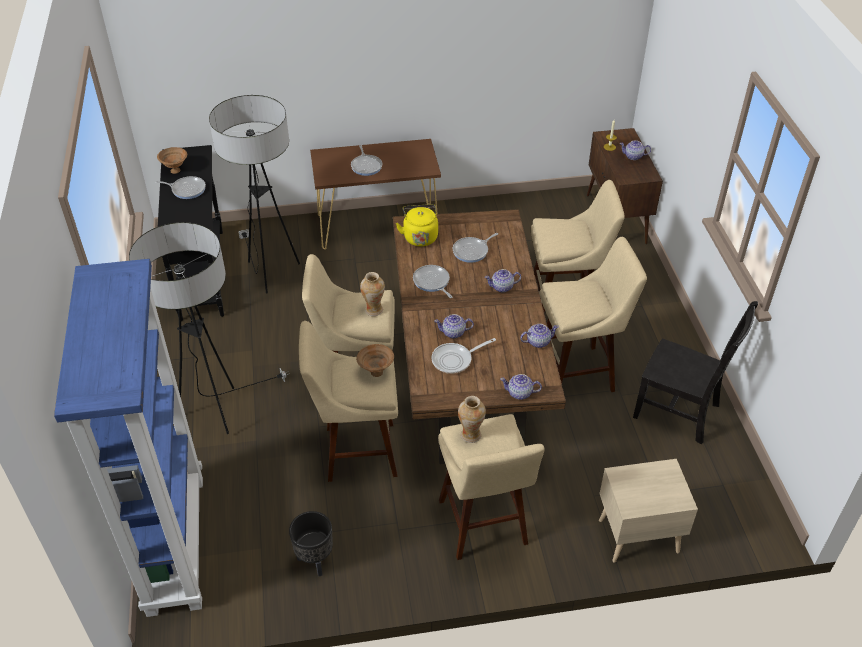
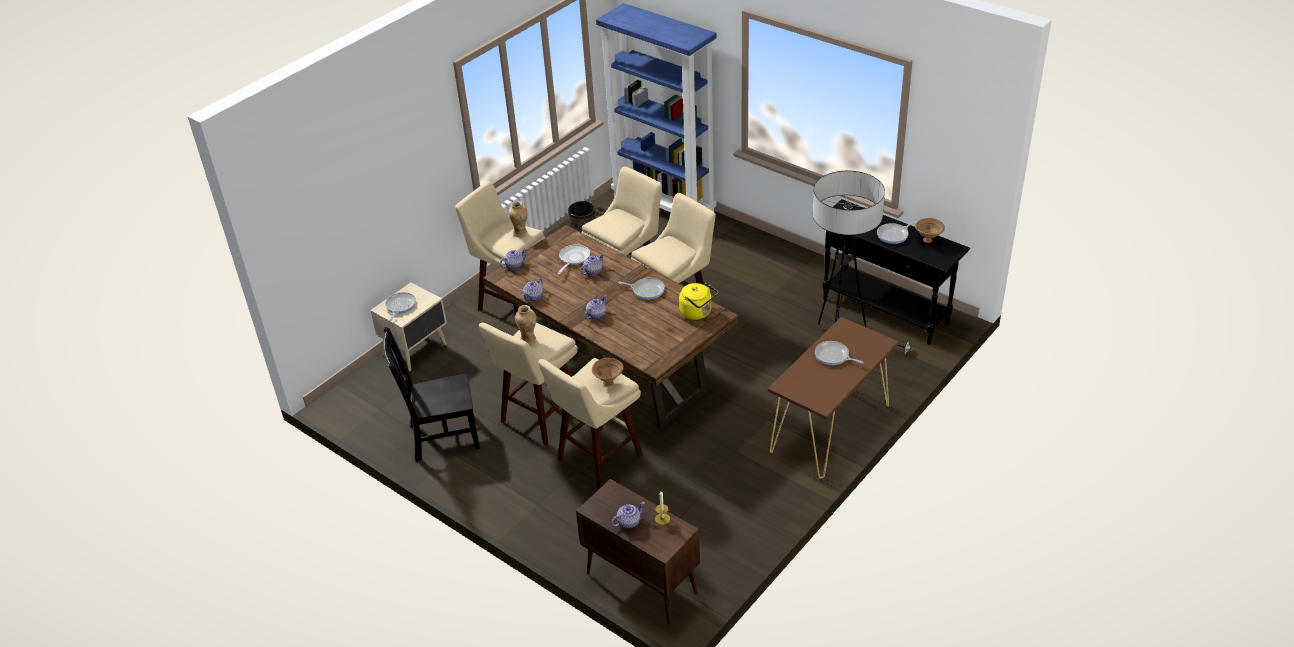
camera: 140 degrees right, 5 degrees down
(217, 412) = (735, 257): floor lamp -> none
(373, 310) = (659, 254): vase -> vase (528, 339)
(375, 372) = (611, 228): brown bowl -> brown bowl (608, 382)
(472, 251) = (647, 325): frying pan -> frying pan (400, 306)

